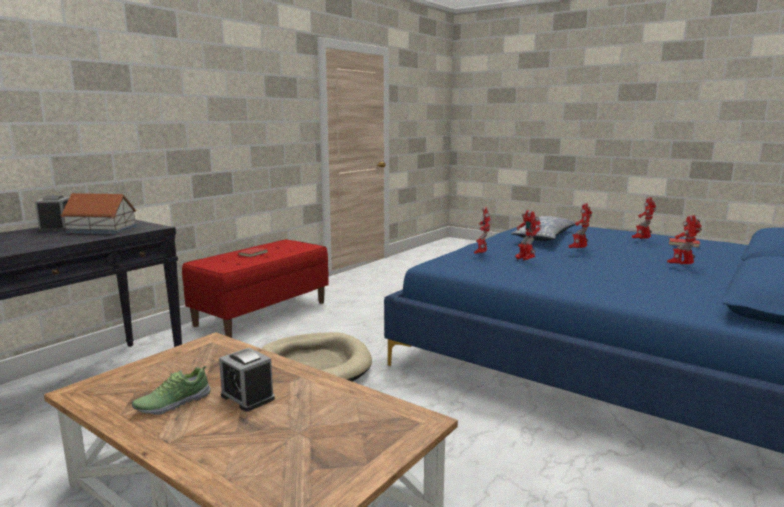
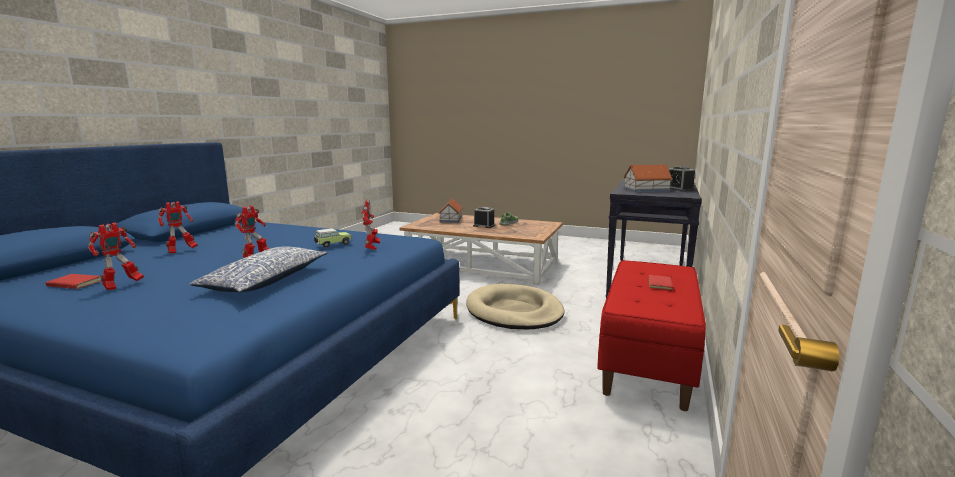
camera: 165 degrees right, 0 degrees up
(293, 456) = (451, 219): none -> toy house
(524, 260) = (332, 244): toy robot -> toy car

